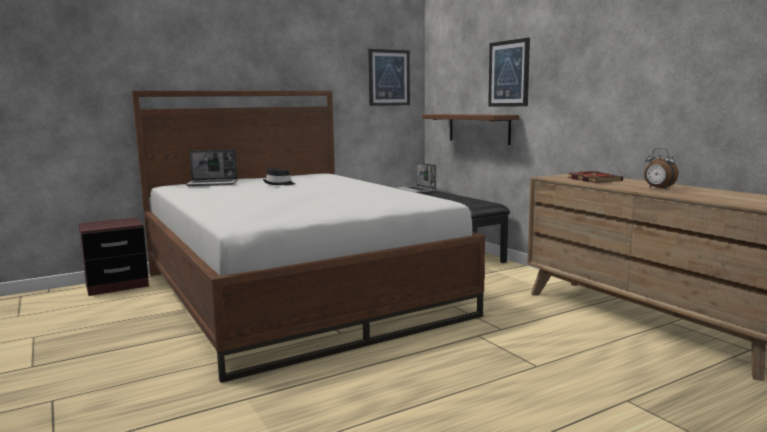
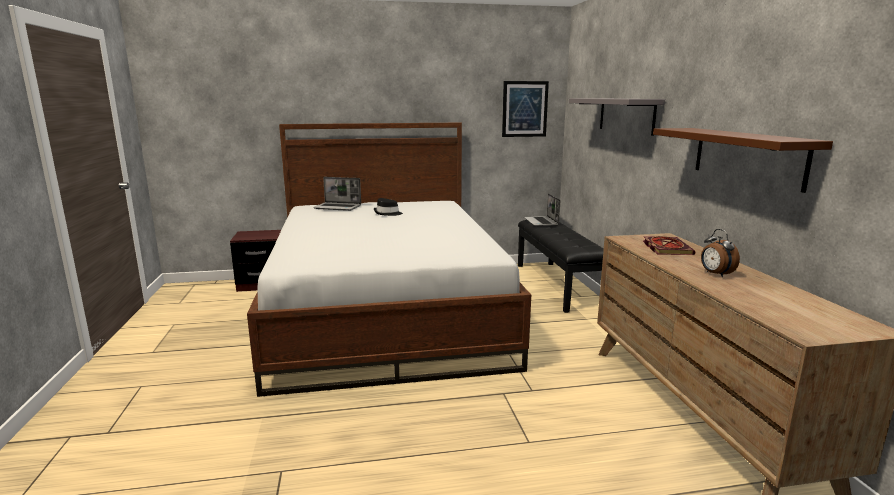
camera: 20 degrees right, 5 degrees up
(478, 128) = (599, 168): brown shelf -> brown shelf (747, 156)
(509, 73) = (626, 115): picture -> grey shelf

